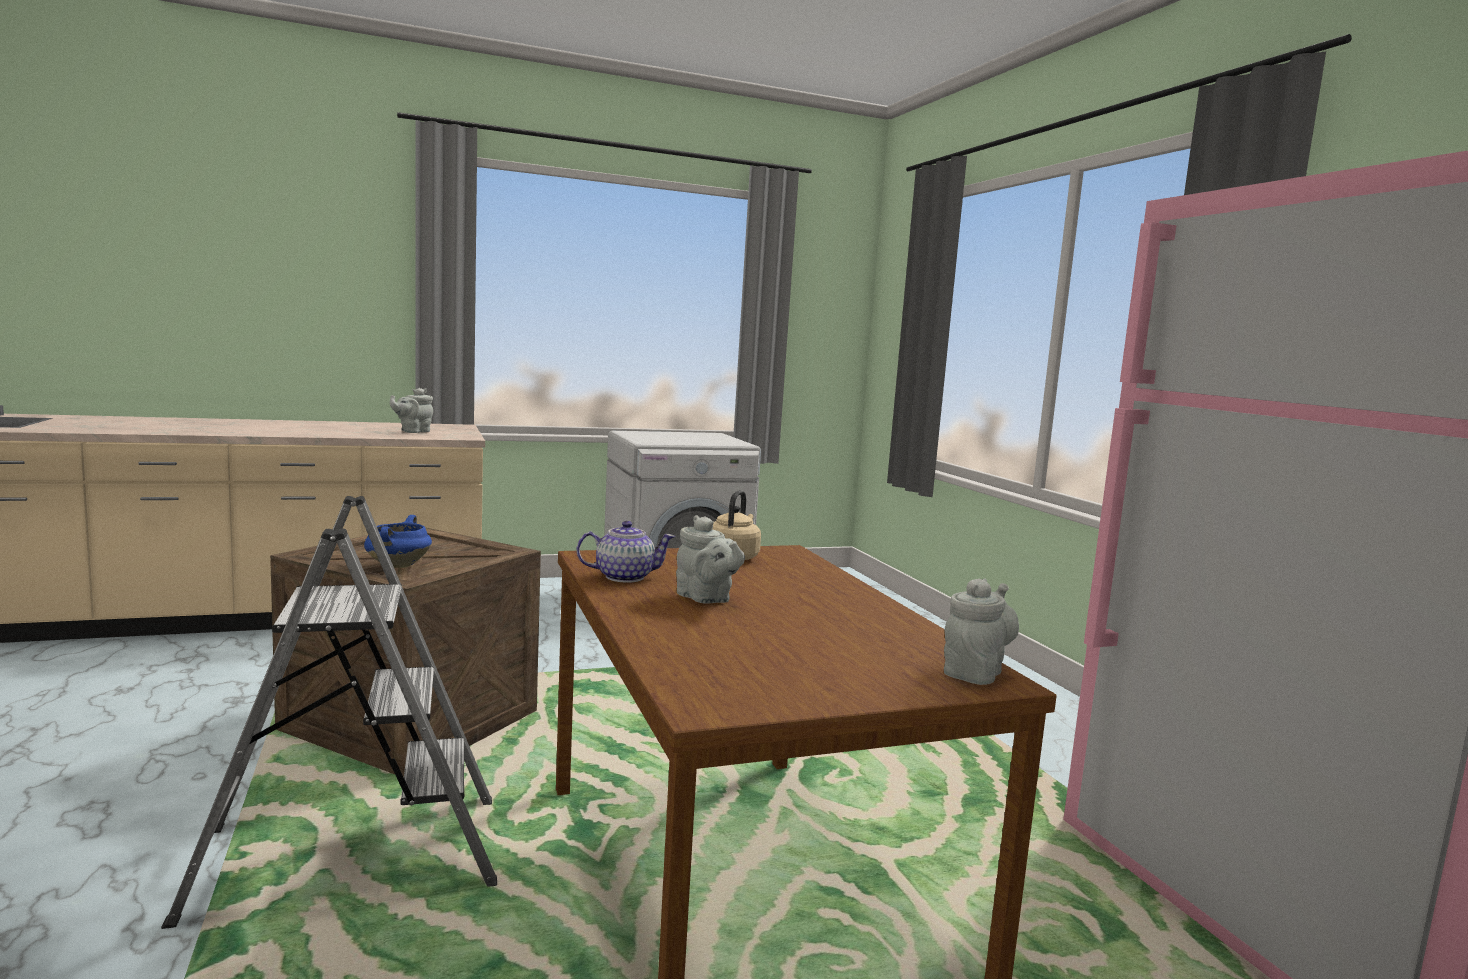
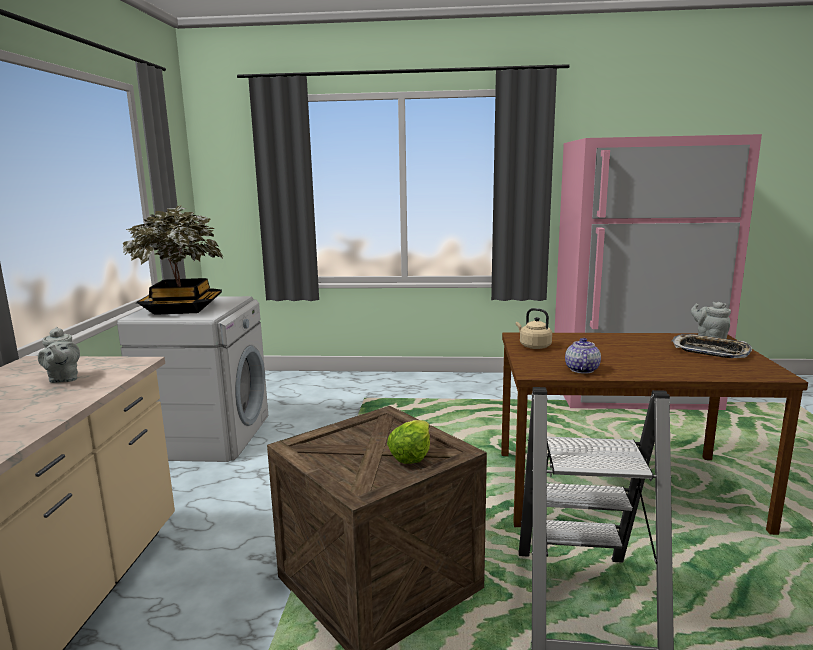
camera: 65 degrees left, 5 degrees up
(398, 565) = (411, 455): blue cooking pot -> lettuce
(670, 436) = (182, 309): none -> potted plant
(706, 598) = (621, 359): grey teapot -> none
(842, 663) = (710, 351): none -> tray

